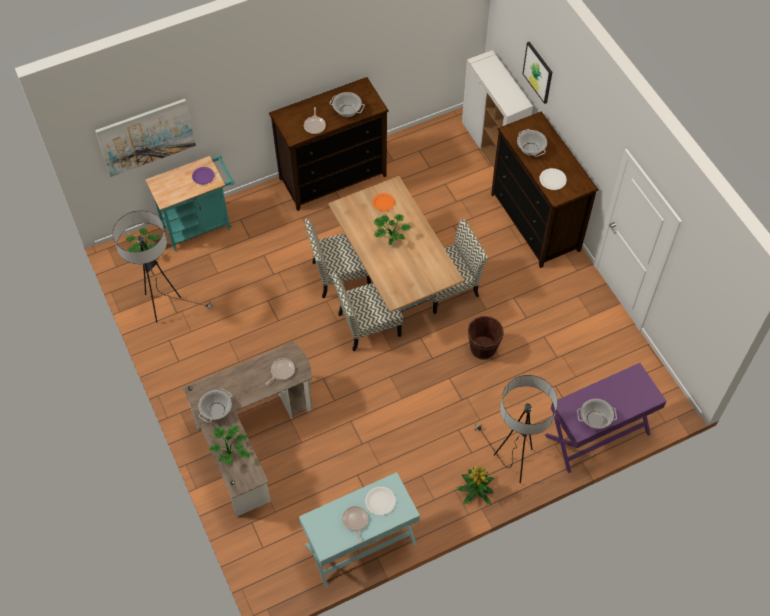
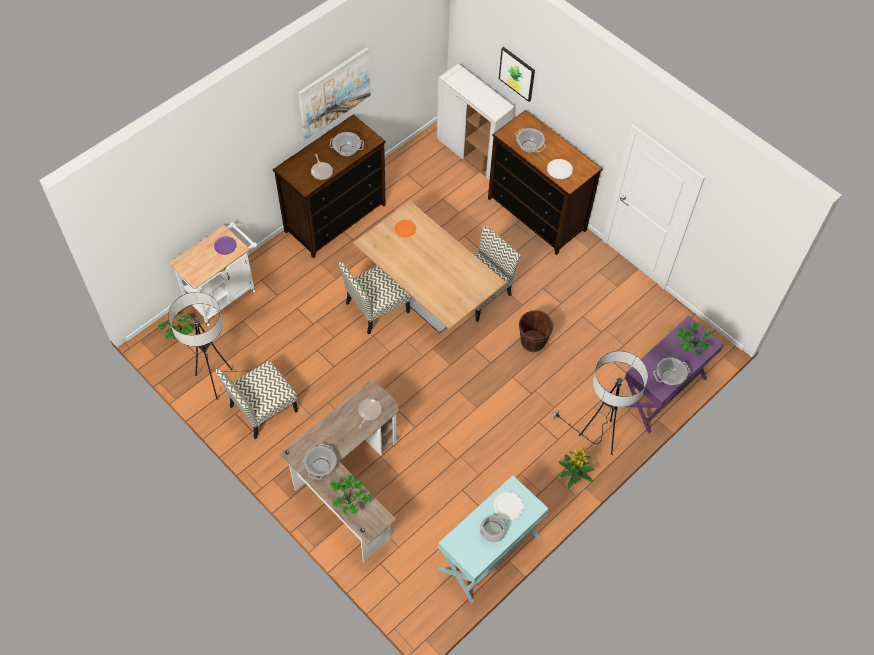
camera: 20 degrees left, 0 degrees up
(146, 137) = (166, 220): picture -> picture (334, 93)
(200, 224) = (224, 295): turquoise cart -> white cart
(355, 521) = (492, 531): frying pan -> cooking pot
(368, 325) = (420, 348): chair -> chair (262, 409)
(390, 236) = (423, 259): potted plant -> potted plant (689, 346)

